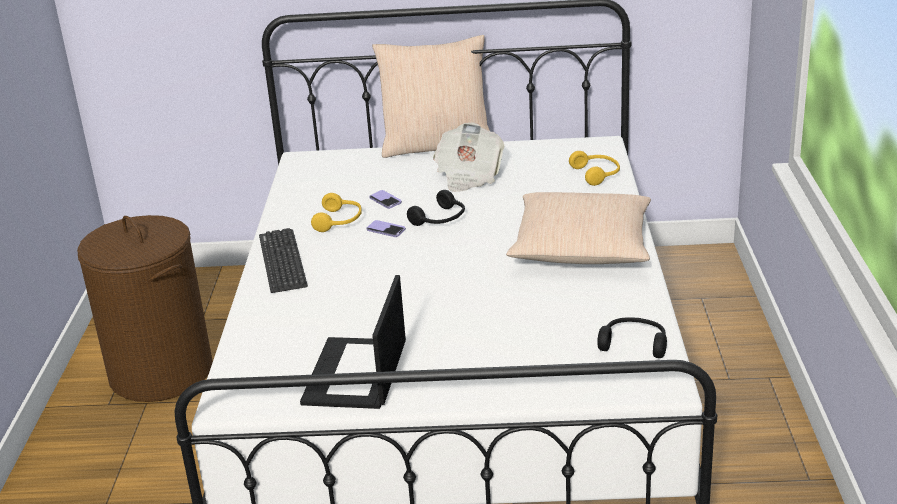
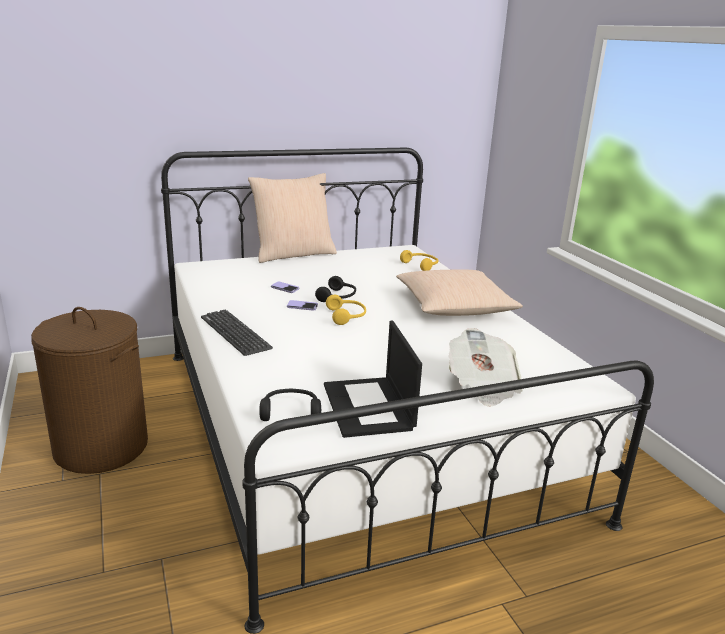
camera: 25 degrees left, 5 degrees down
(339, 221) = (260, 303): yellow headphones -> yellow headphones (347, 316)
(468, 176) = (333, 270): newspaper -> newspaper (482, 385)
(634, 344) = (552, 362): black headphones -> black headphones (290, 412)

